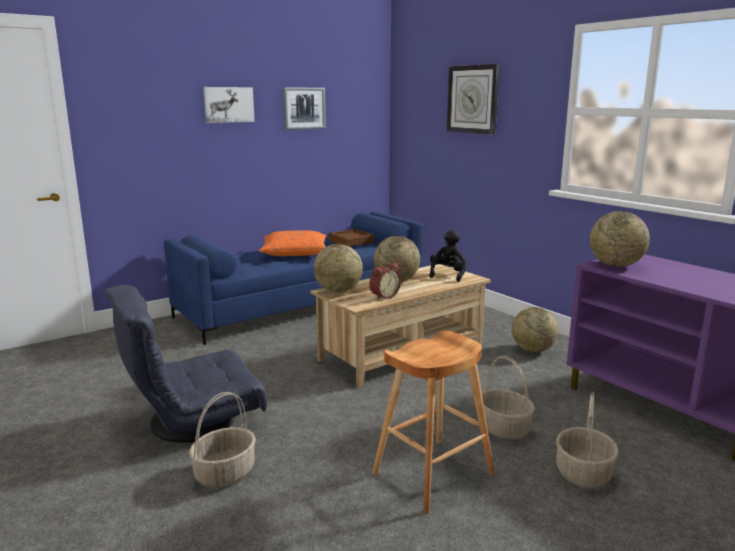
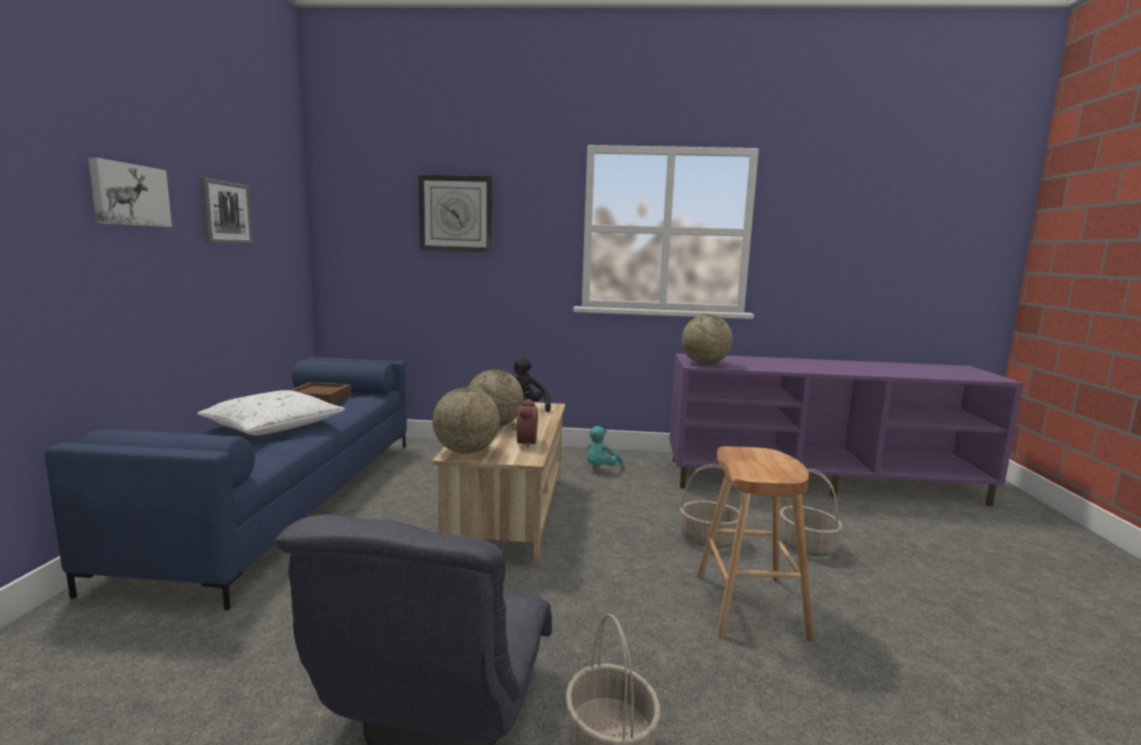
camera: 50 degrees left, 5 degrees down
(294, 253) = (273, 426): orange pillow -> white pillow
(532, 350) = (600, 468): globe -> turquoise plush toy

